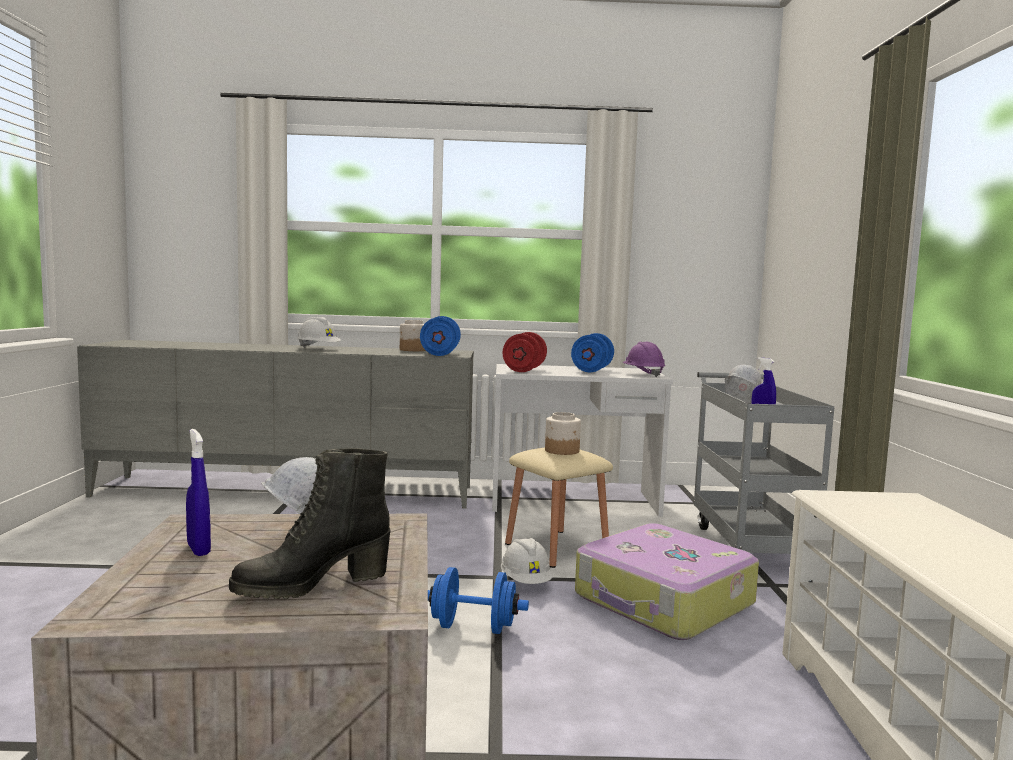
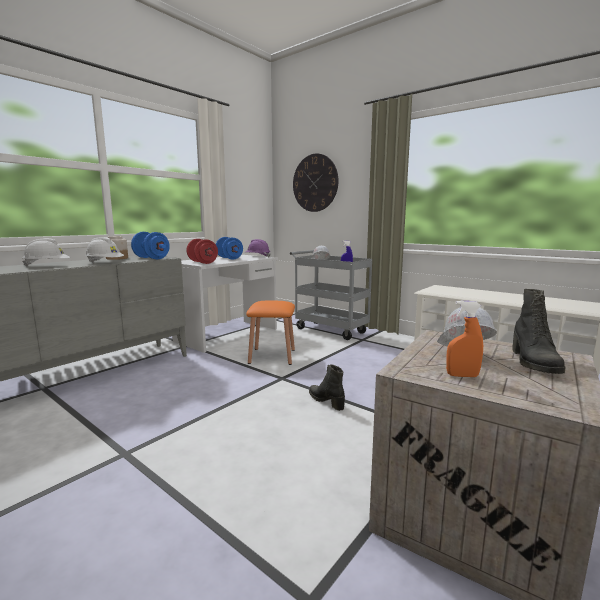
camera: 50 degrees left, 5 degrees up
(198, 549) = (462, 375): blue spray bottle -> orange spray bottle
(473, 627) = (326, 401): blue dumbbell -> black boot
(526, 582) = (297, 374): white hard hat -> white hard hat (105, 263)
(556, 548) = (272, 356): beige stool -> orange stool
(562, 451) = (273, 302): jar -> none
(663, 601) = (352, 359): suitcase -> none
(809, 235) = (315, 183): none -> wall clock

